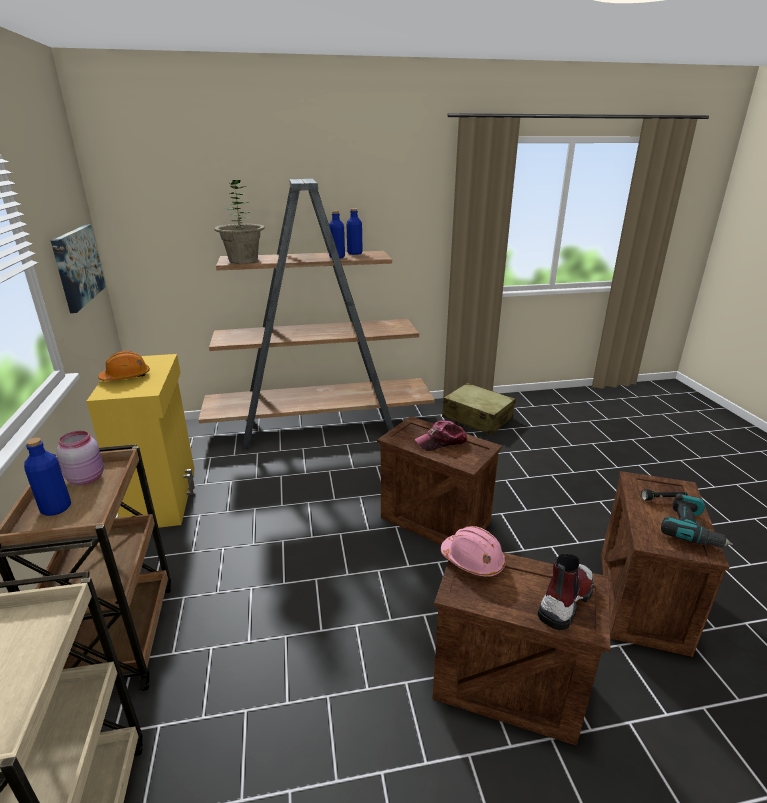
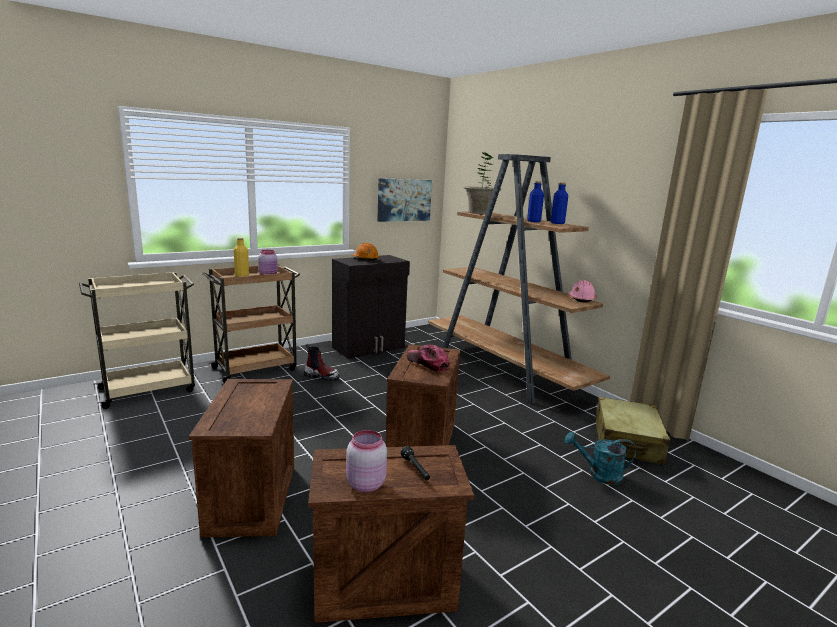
camera: 65 degrees right, 10 degrees down
(56, 508) = (242, 275): blue bottle -> yellow bottle
(163, 496) = (369, 348): yellow cabinet -> black cabinet
(473, 560) = (272, 386): pink hard hat -> pink hard hat (581, 299)
(518, 447) = (599, 475): none -> turquoise watering can
(565, 600) = (237, 418): boot -> boot (321, 376)
(692, 529) = (365, 484): power drill -> pink jar

